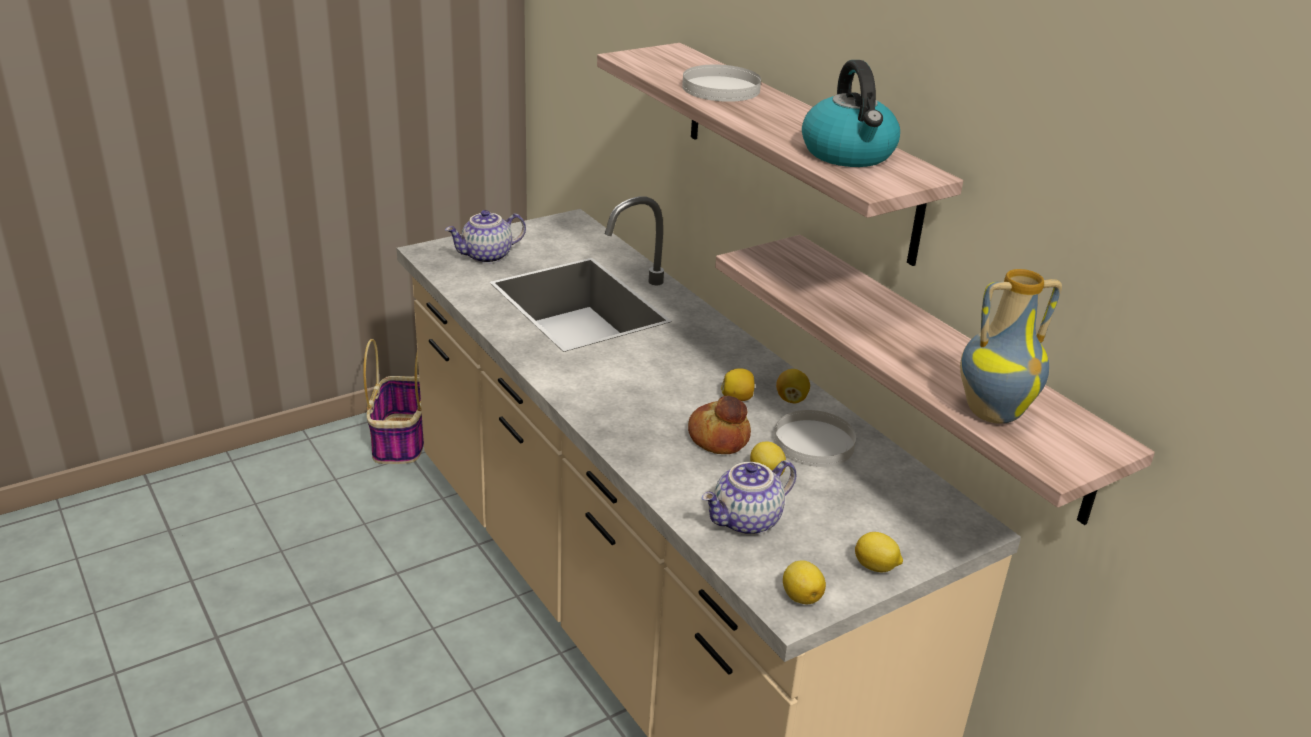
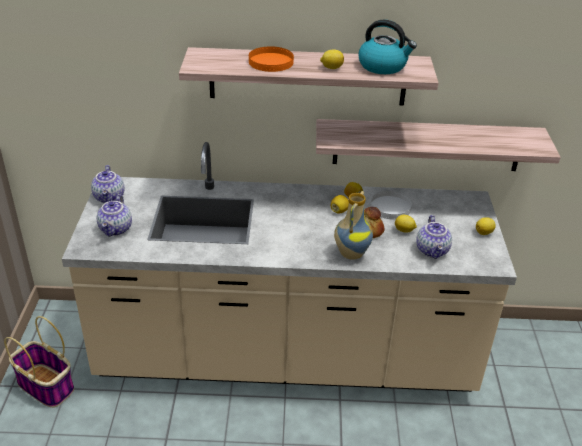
camera: 55 degrees left, 5 degrees up
(544, 230) = (110, 198): none -> teapot
(721, 88) = (271, 62): white plate -> orange plate
(801, 596) = (490, 259): lemon -> lemon (331, 68)
(992, 411) = (500, 144): vase -> vase (350, 253)

